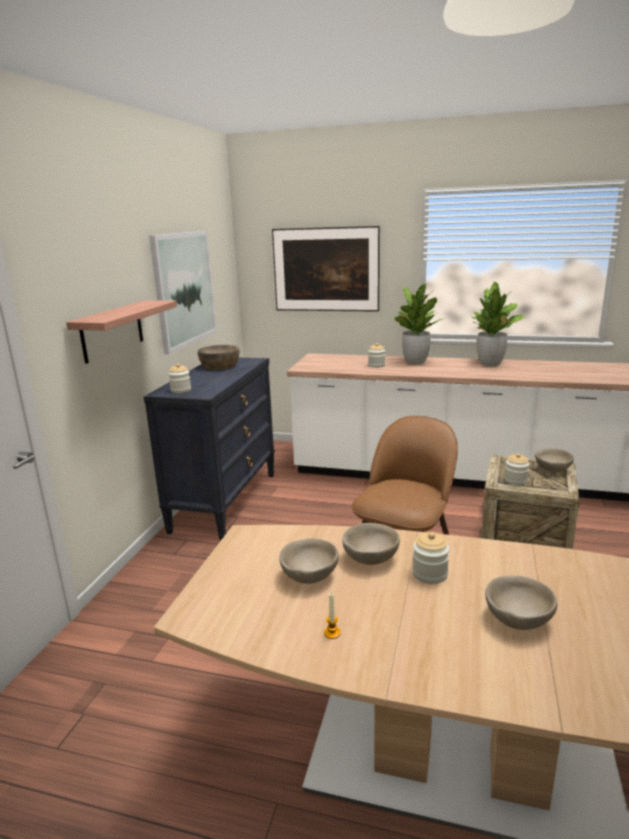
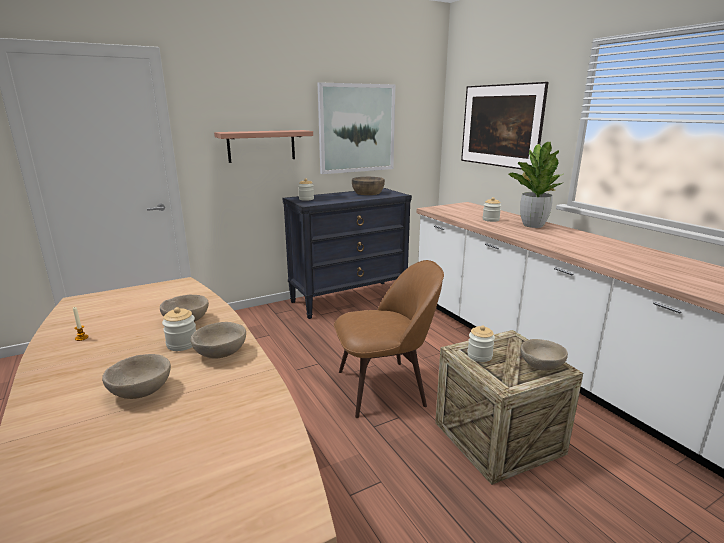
camera: 45 degrees right, 0 degrees up
(309, 575) = (146, 312): beige bowl -> beige bowl (221, 353)
(490, 364) = (605, 244): potted plant -> none

